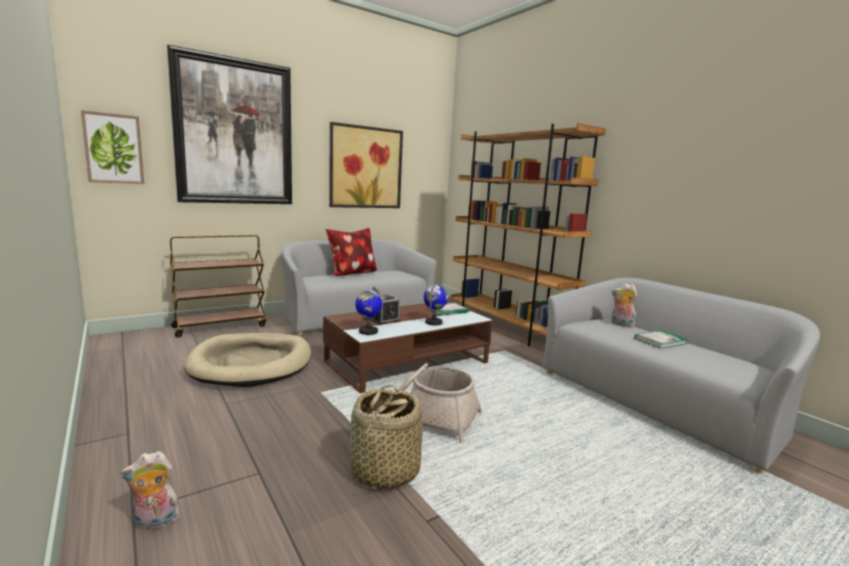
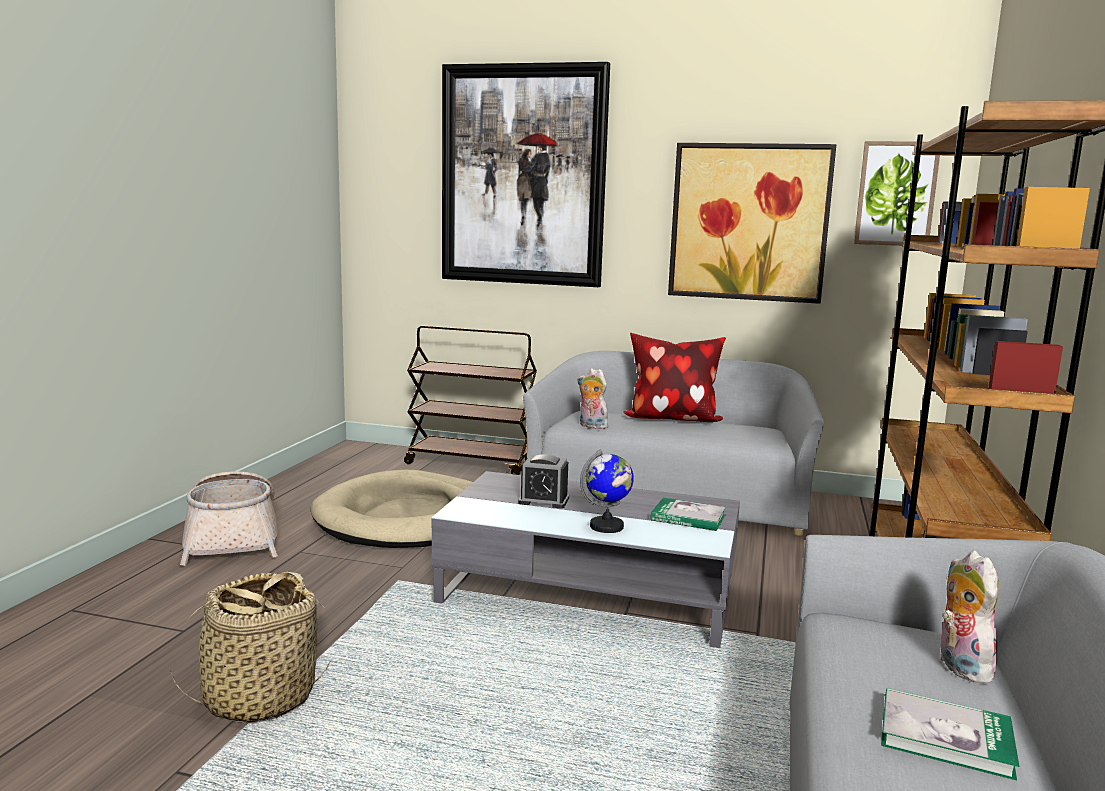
camera: 50 degrees right, 0 degrees up
(114, 149) = (382, 209): picture -> picture (896, 194)
(154, 523) = (61, 626): plush toy -> plush toy (591, 426)
(368, 331) = (478, 507): globe -> none
(407, 362) = (588, 591): brown coffee table -> grey coffee table
(430, 416) = (446, 672): basket -> basket (233, 539)

